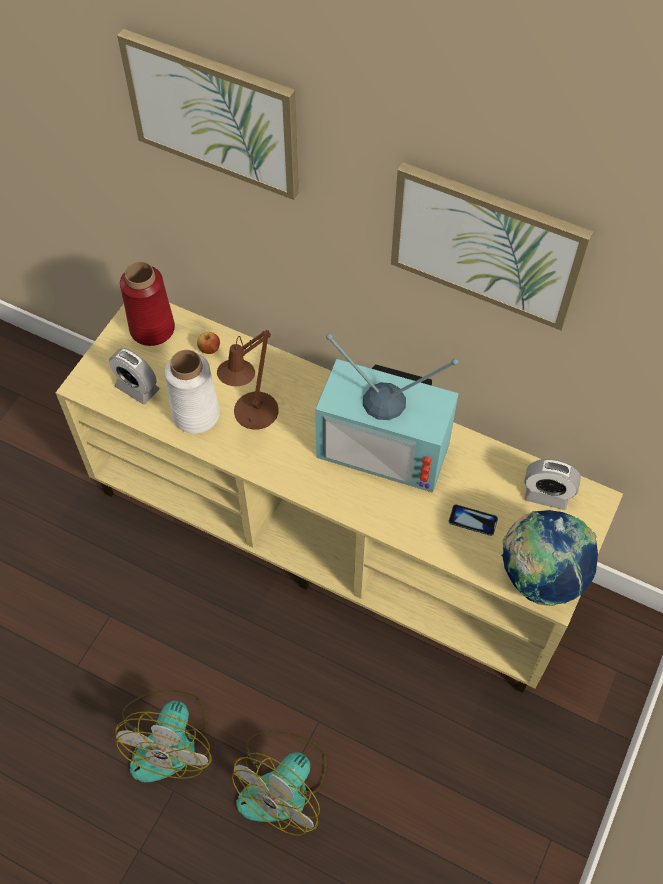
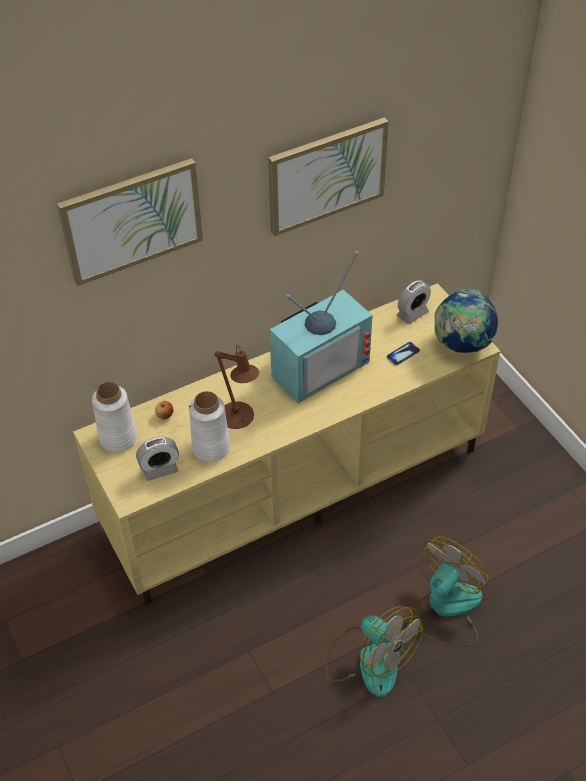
camera: 55 degrees left, 10 degrees down
(152, 329) = (118, 438): red vase -> white vase
(283, 783) = (447, 608): fan -> fan turned 120 degrees counterclockwise

